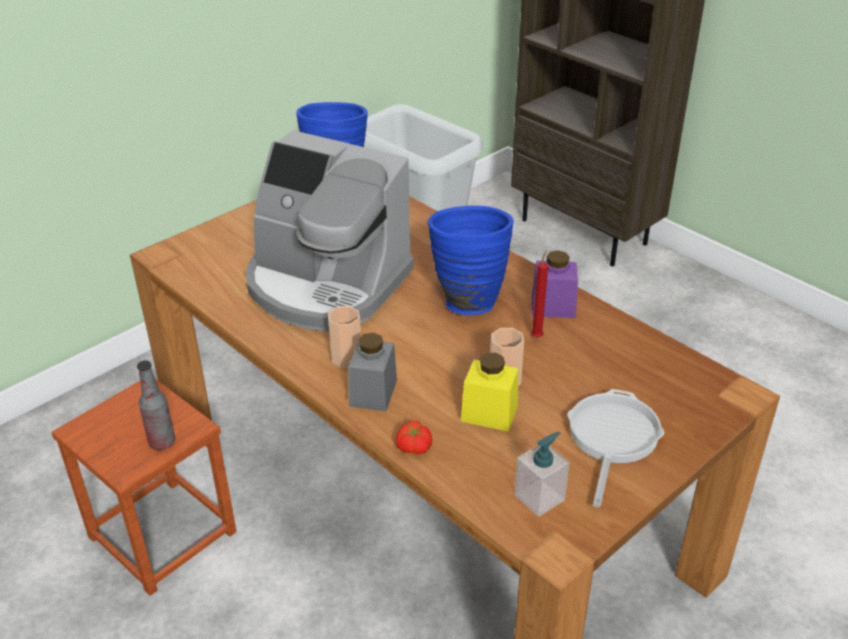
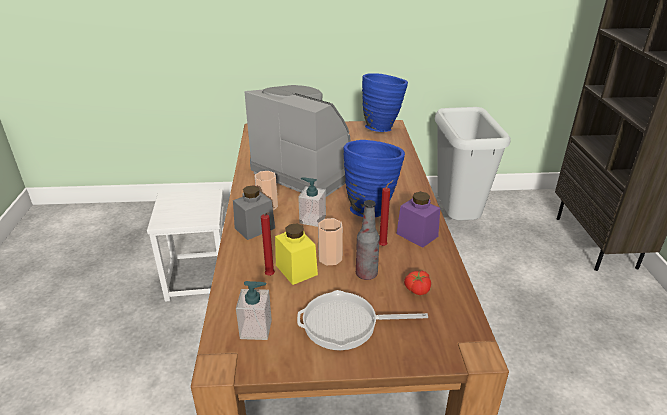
camera: 40 degrees right, 5 degrees down
(161, 535) = (198, 278): brown stool -> white stool
(162, 442) = (188, 219): bottle -> bottle (366, 274)
(326, 284) = (308, 170): coffee machine -> coffee machine turned 150 degrees clockwise
(413, 447) = (233, 264): tomato -> tomato (416, 289)
(423, 346) = (312, 219): none -> soap dispenser
(473, 436) = (270, 276): none -> red candle
(611, 438) = (346, 324): frying pan -> frying pan turned 150 degrees counterclockwise

